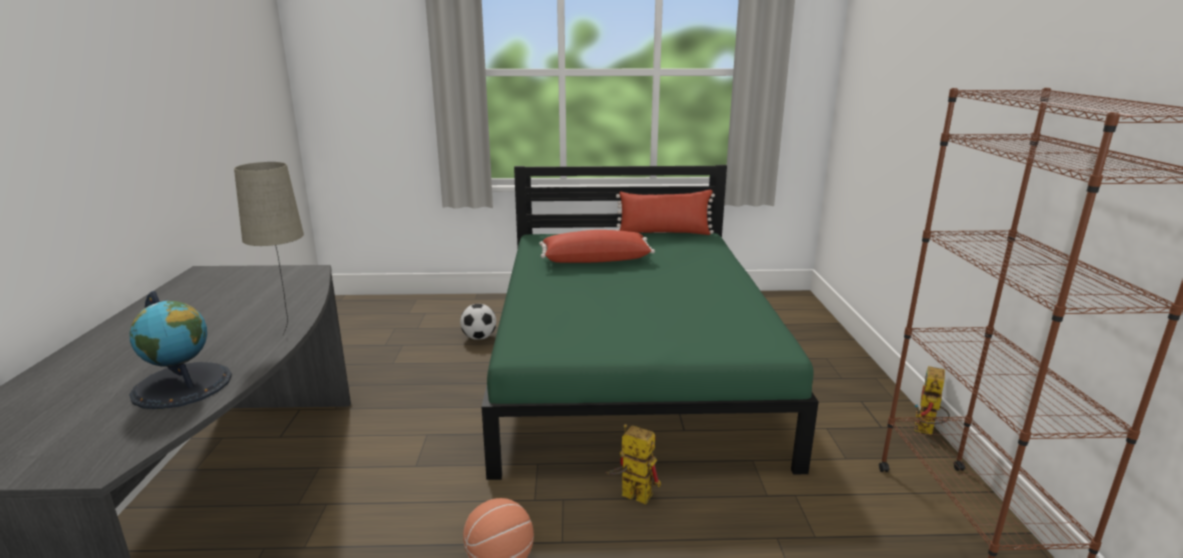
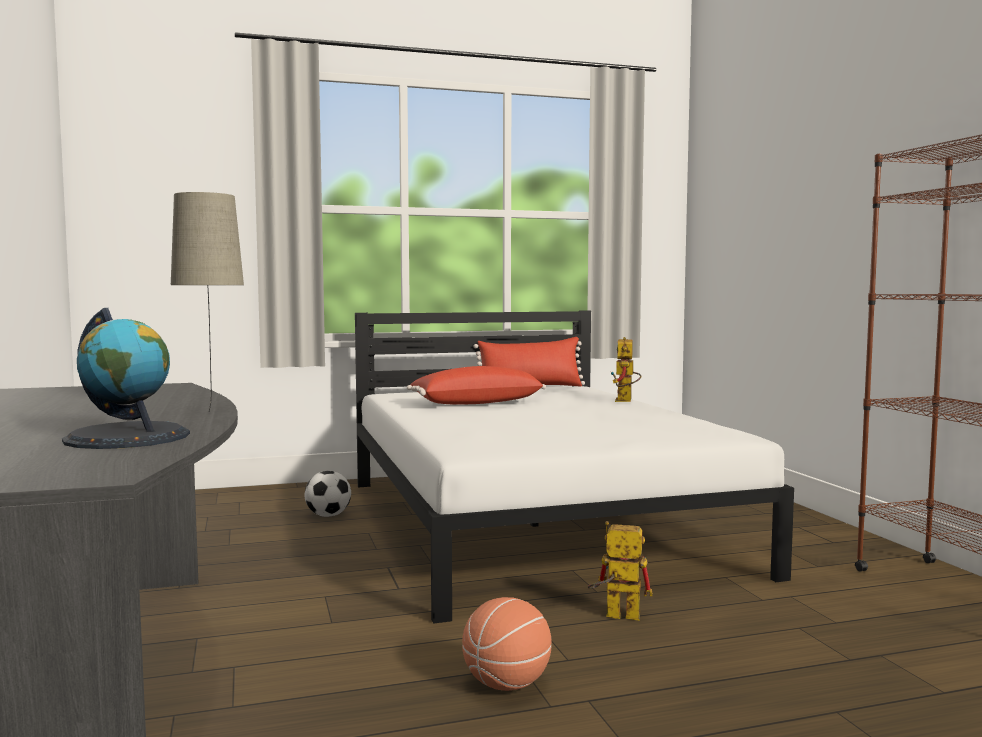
camera: 15 degrees left, 15 degrees down
(630, 368) = (533, 524): green bed -> white bed
(926, 431) = (877, 540): toy robot -> toy robot (625, 401)

